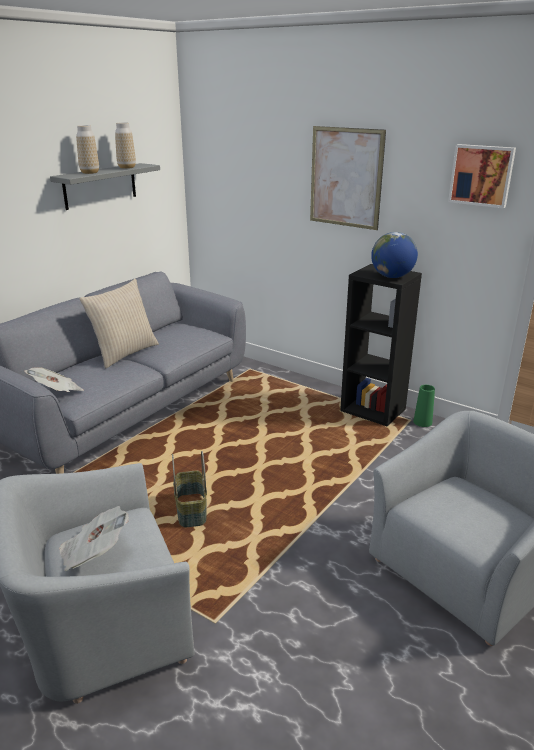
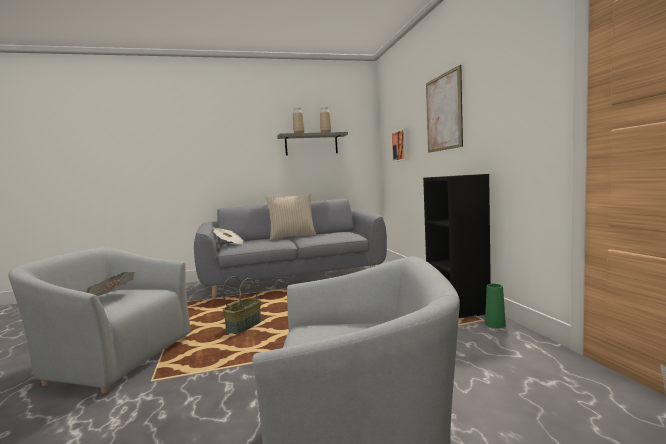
camera: 40 degrees right, 20 degrees down
(392, 277) = (454, 175): globe -> none
(481, 175) = (523, 68): picture -> picture (401, 145)

